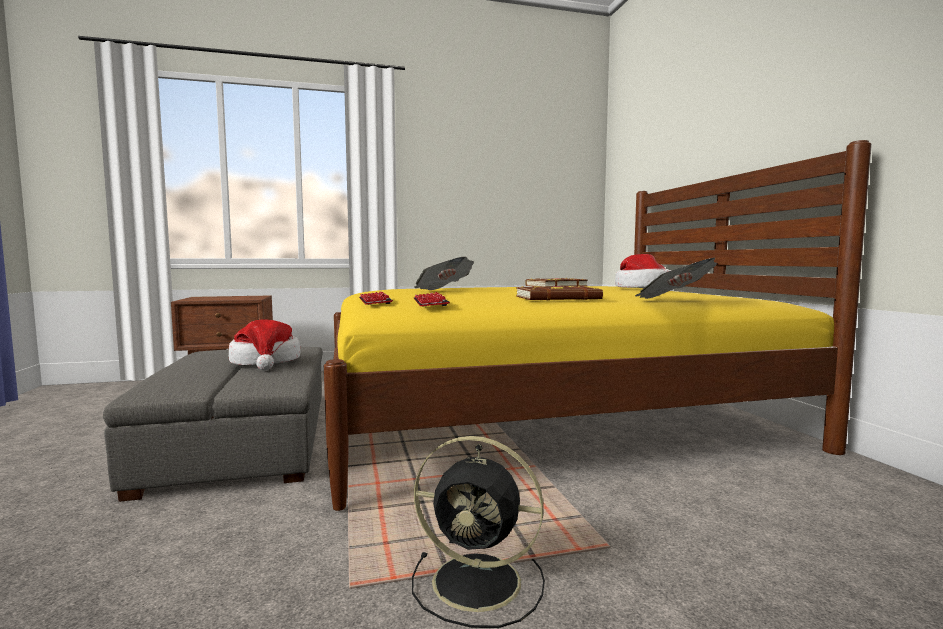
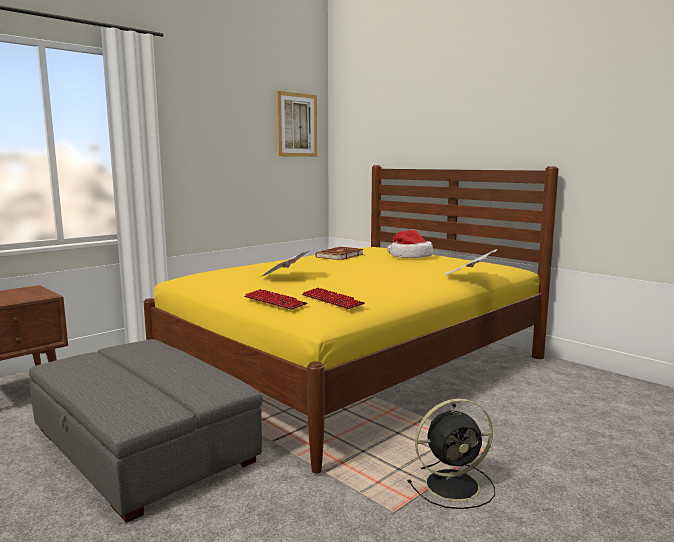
camera: 30 degrees left, 5 degrees up
(266, 362) = (163, 367): hat -> none
(558, 298) = (399, 282): brown book -> none
(563, 157) = (297, 125): none -> picture

